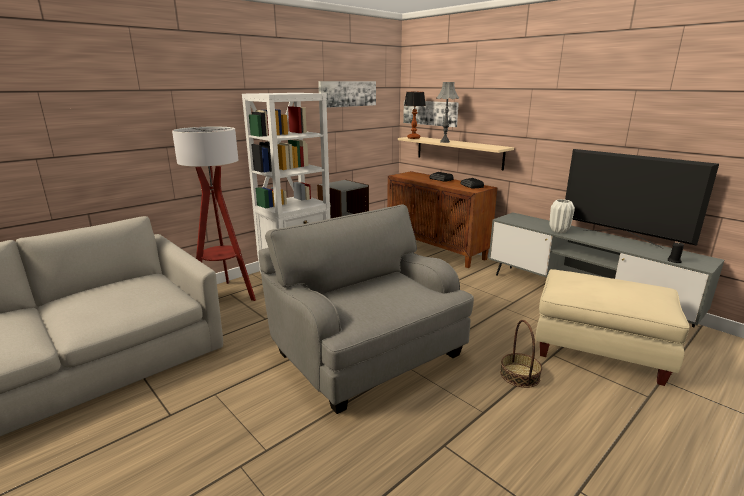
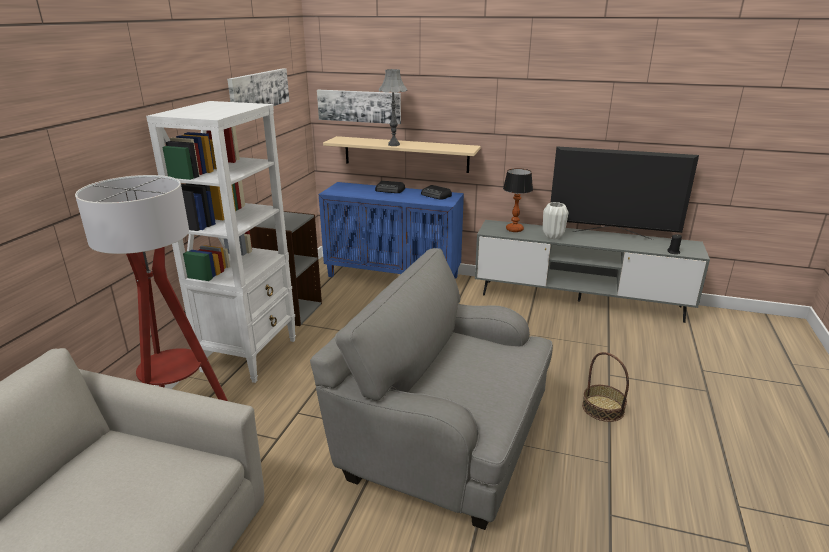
camera: 30 degrees left, 5 degrees up
(413, 138) = (344, 141): table lamp -> table lamp (514, 229)
(436, 249) = (393, 276): brown cabinet -> blue cabinet
(600, 349) = (638, 355): beige ottoman -> none

